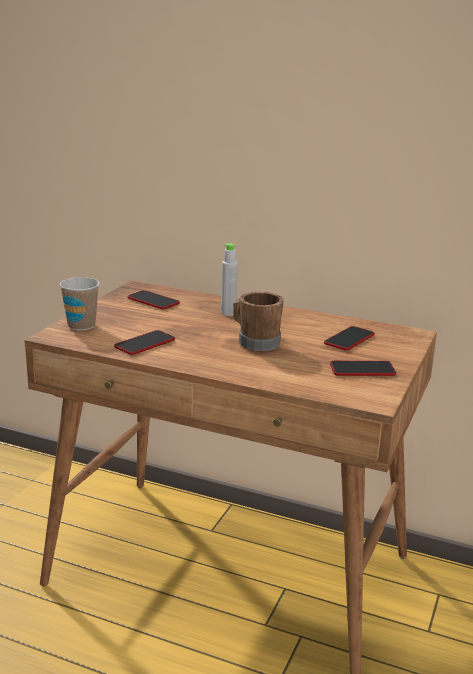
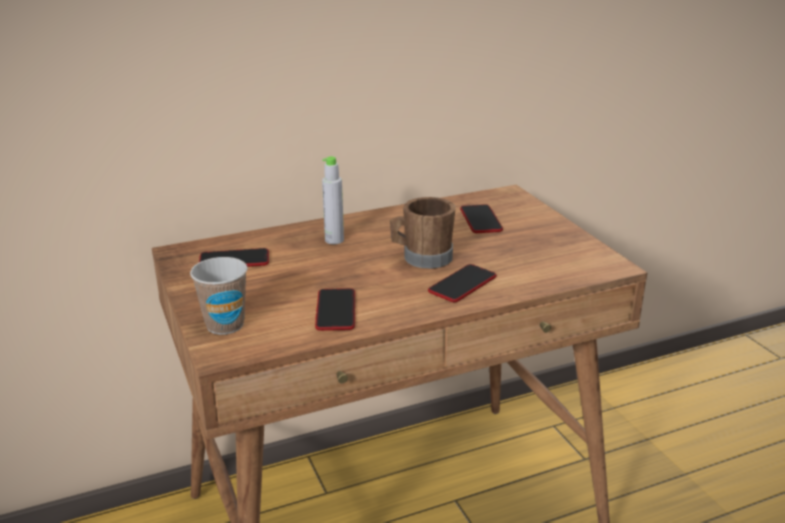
camera: 45 degrees left, 5 degrees up
(362, 370) = (547, 243): phone -> phone (462, 284)

